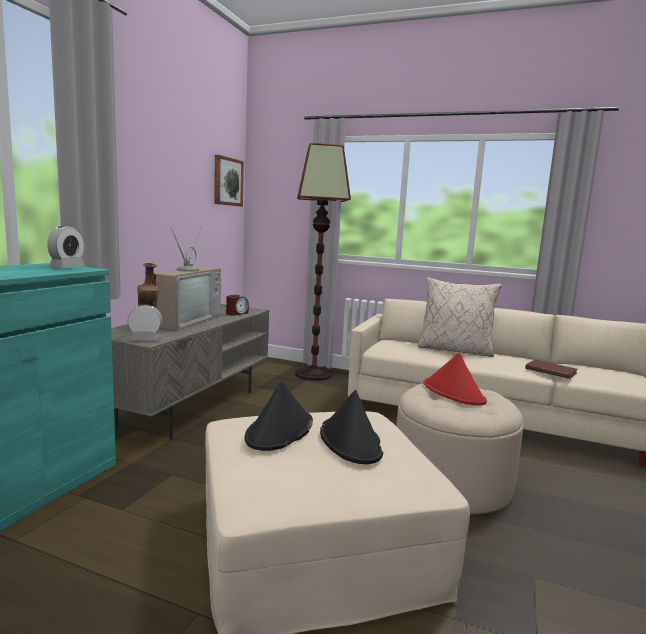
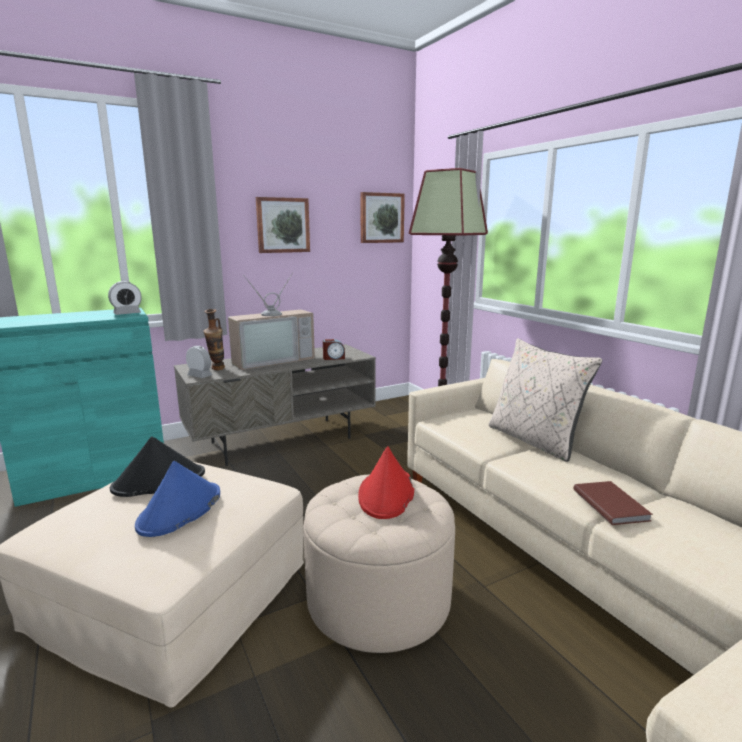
camera: 40 degrees right, 5 degrees up
(160, 178) = (282, 225): none -> picture
(350, 441) = (180, 510): black hat -> blue hat

